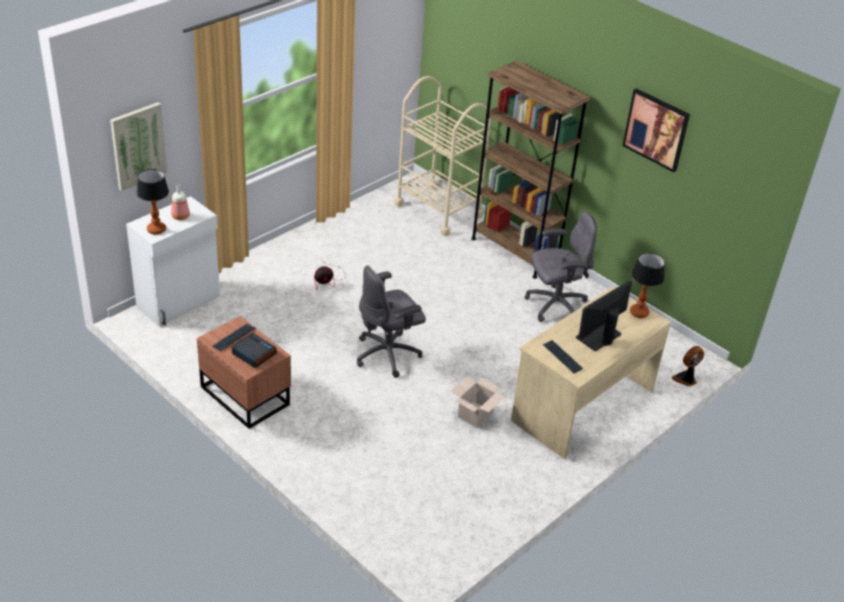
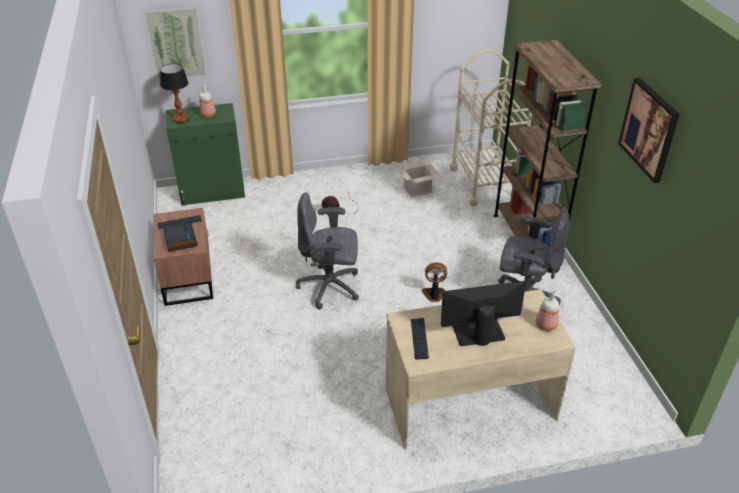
camera: 35 degrees right, 0 degrees up
(180, 302) = (213, 192): white cabinet -> green cabinet
(475, 414) = (358, 369): cardboard box -> cardboard box (418, 189)
(638, 312) = (546, 324): table lamp -> bottle
(685, 379) = (607, 422): fan -> fan (434, 295)

